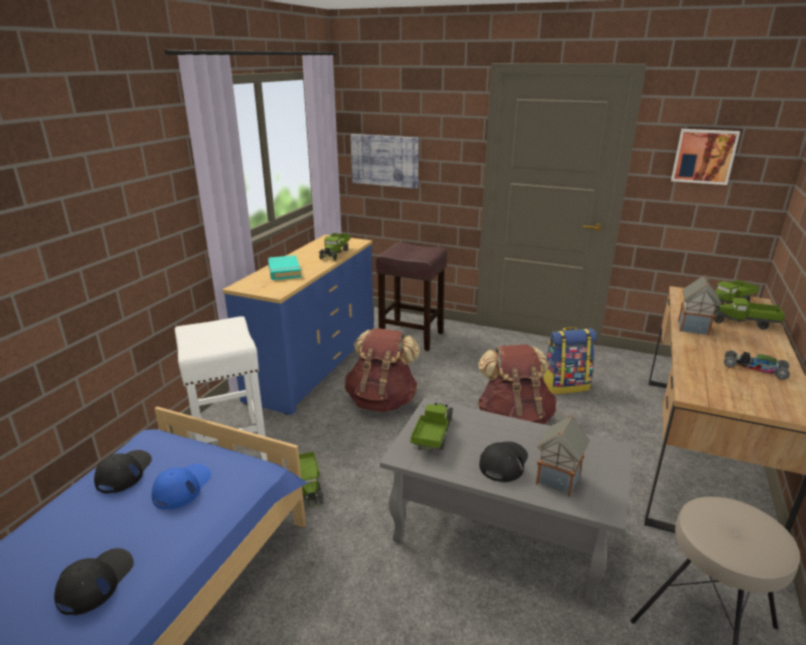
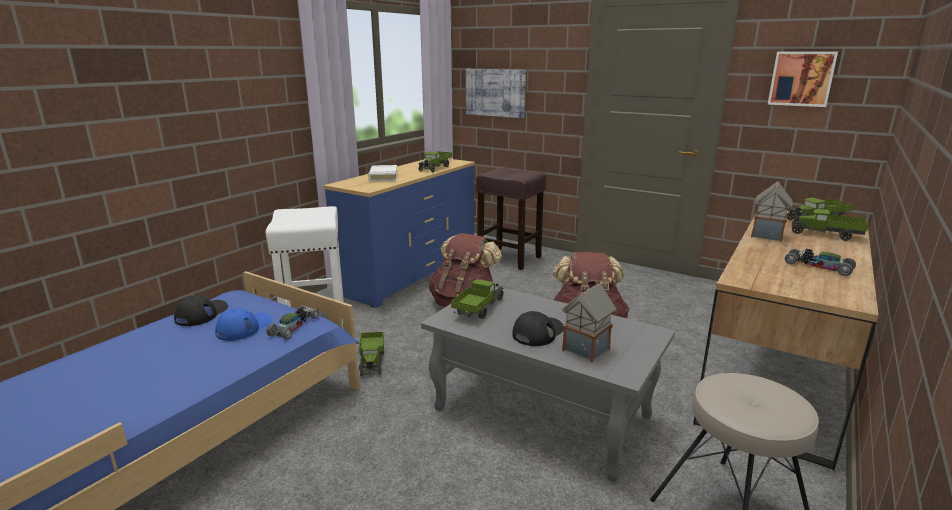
camera: 10 degrees right, 5 degrees down
(95, 582) = (146, 380): black cap -> none
(239, 479) = (294, 326): none -> toy car
(284, 271) = (383, 177): turquoise book -> white book
(565, 385) = (650, 306): backpack -> none

